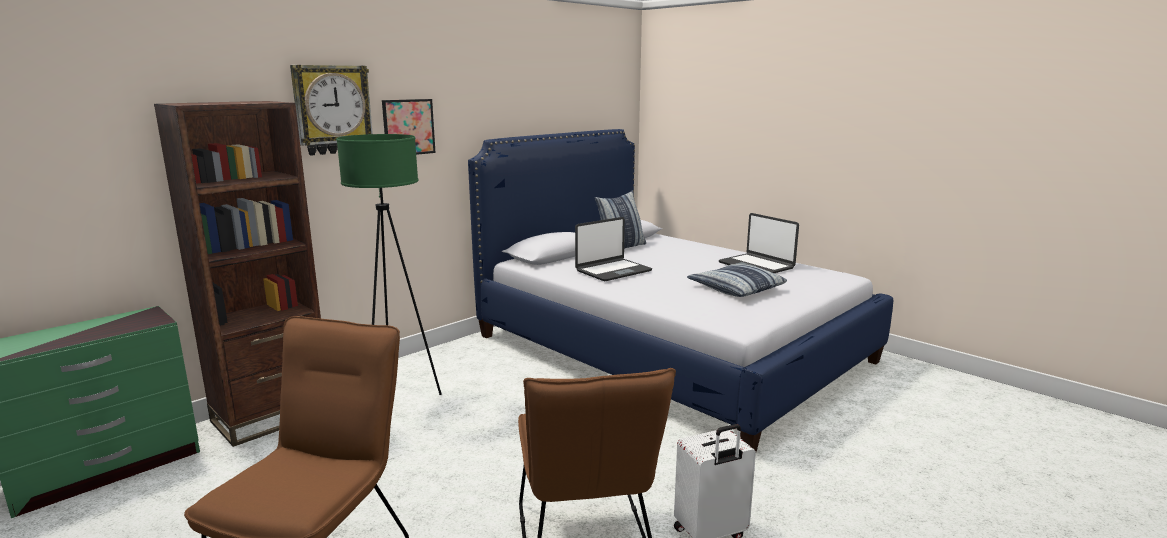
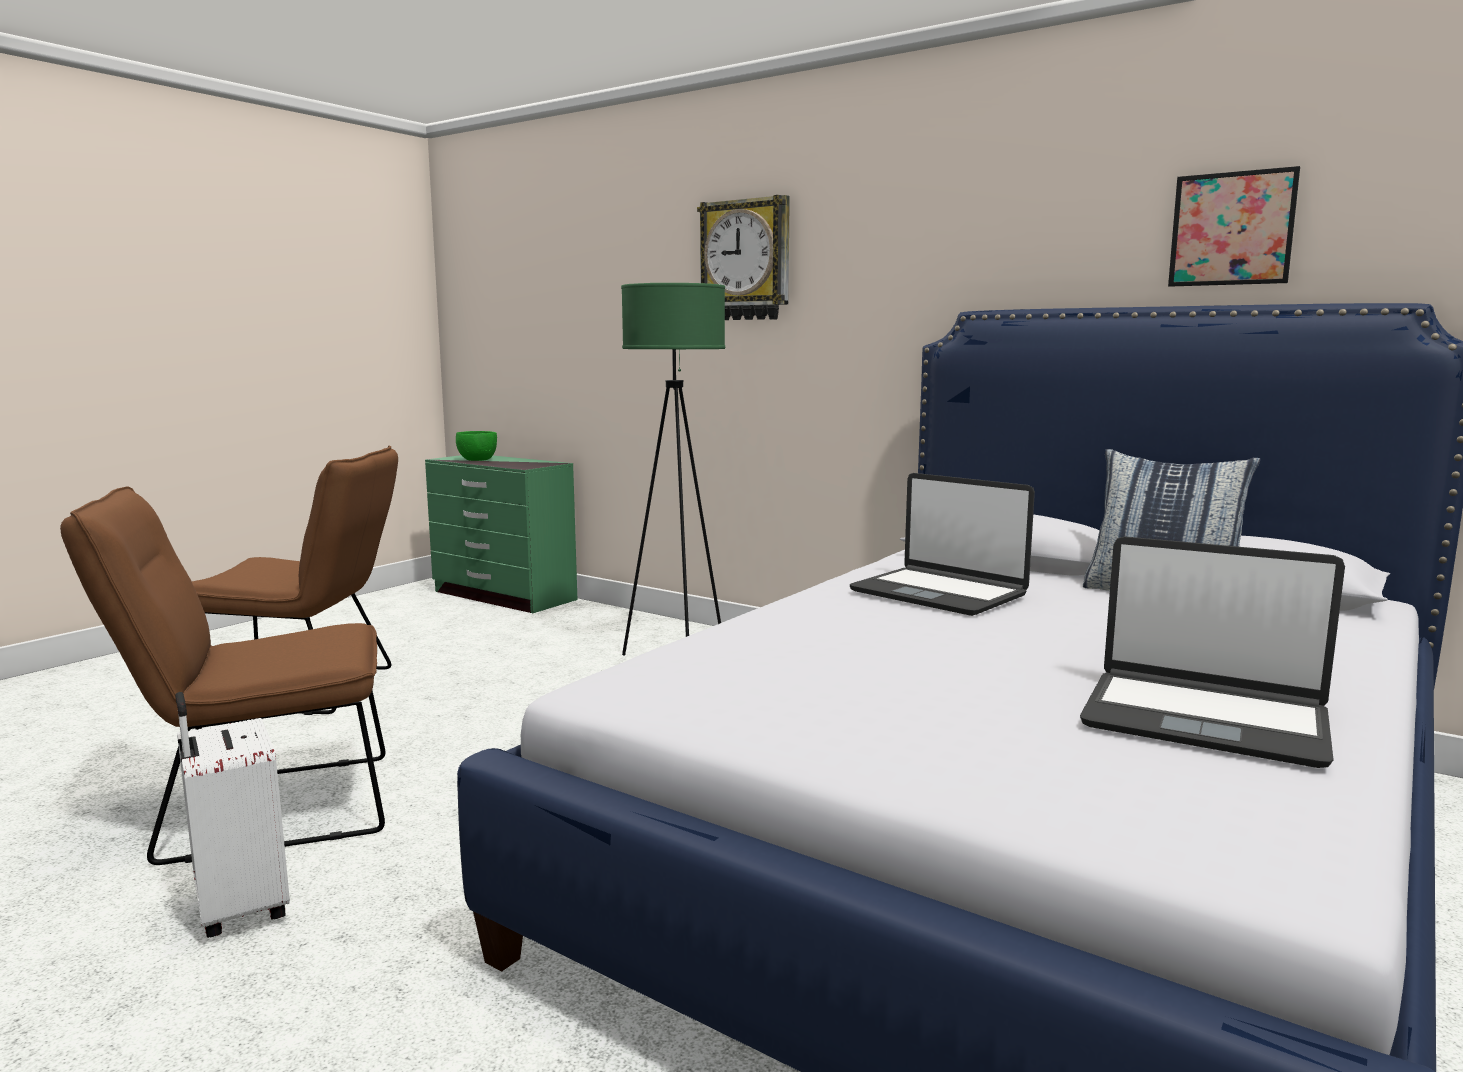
camera: 80 degrees right, 5 degrees down
(52, 341) = (477, 460): none -> green bowl
(272, 416) = (609, 621): brown bookcase -> none
(408, 127) = (846, 287): picture -> picture (1232, 229)
(735, 289) = (903, 689): pillow -> none
(756, 265) = (1204, 719): laptop -> laptop turned 105 degrees counterclockwise

